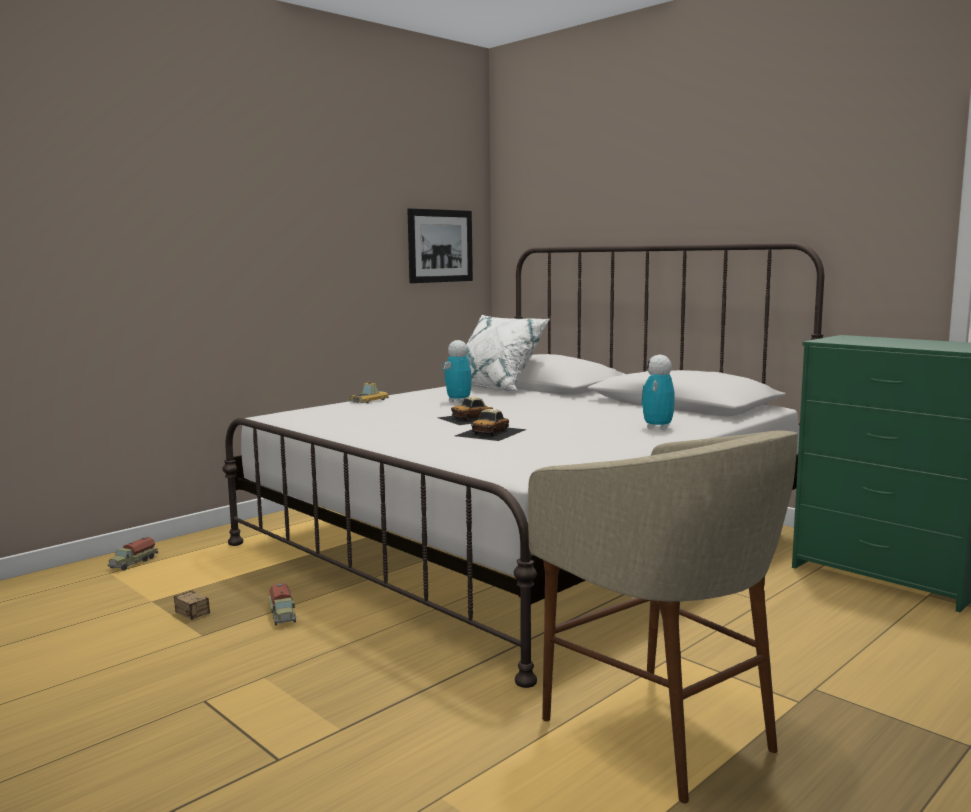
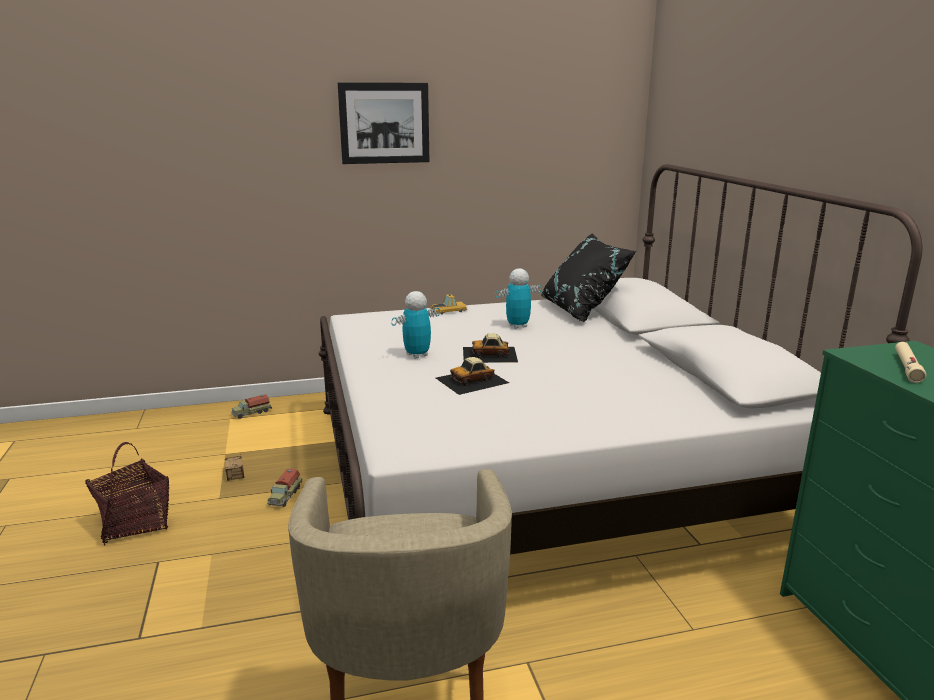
camera: 30 degrees right, 10 degrees up
(120, 681) = (135, 523): none -> basket
(440, 246) = (578, 155): picture -> picture (384, 123)
(496, 387) = (582, 311): white pillow -> black pillow
(657, 428) = (636, 410): toy robot -> toy robot (417, 355)
(866, 341) = (907, 367): none -> beige flashlight

